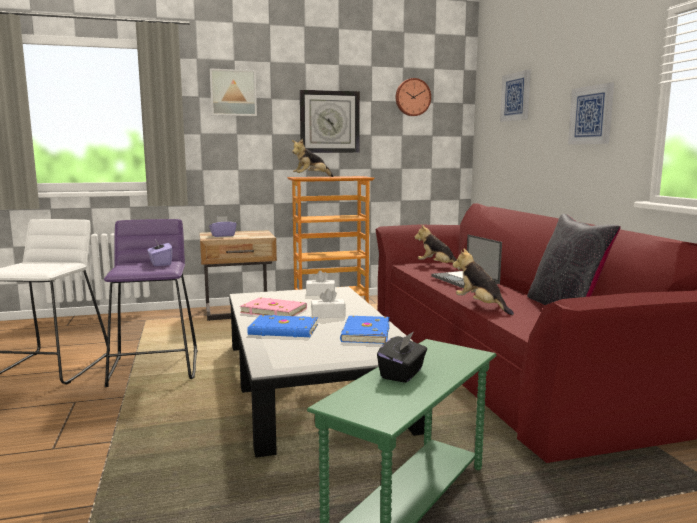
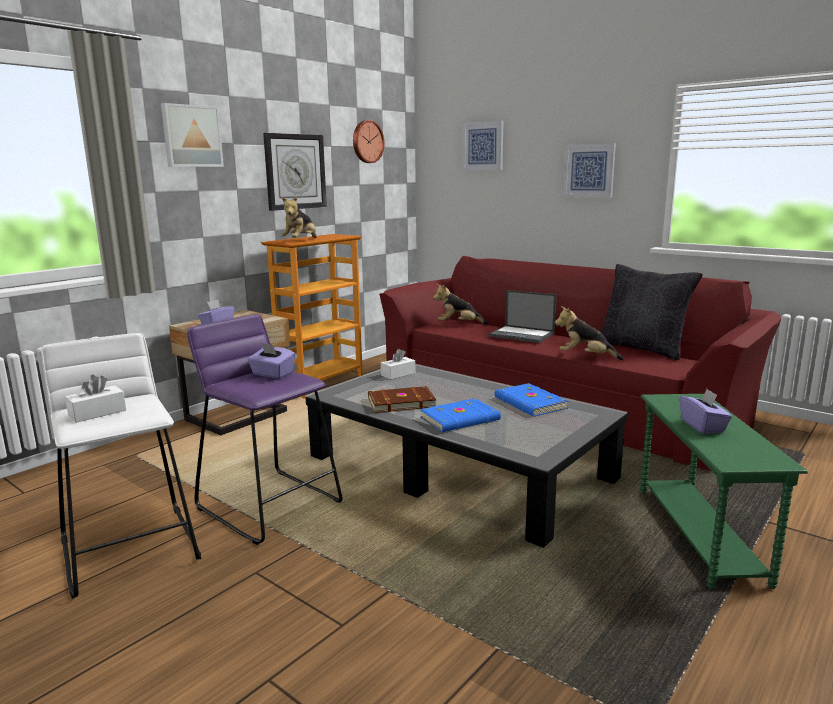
camera: 35 degrees left, 5 degrees up
(274, 310) = (400, 402): pink book -> brown book
(328, 315) = (460, 394): white tissue box -> white tissue box (97, 413)
(402, 373) = (703, 426): black tissue box -> purple tissue box

